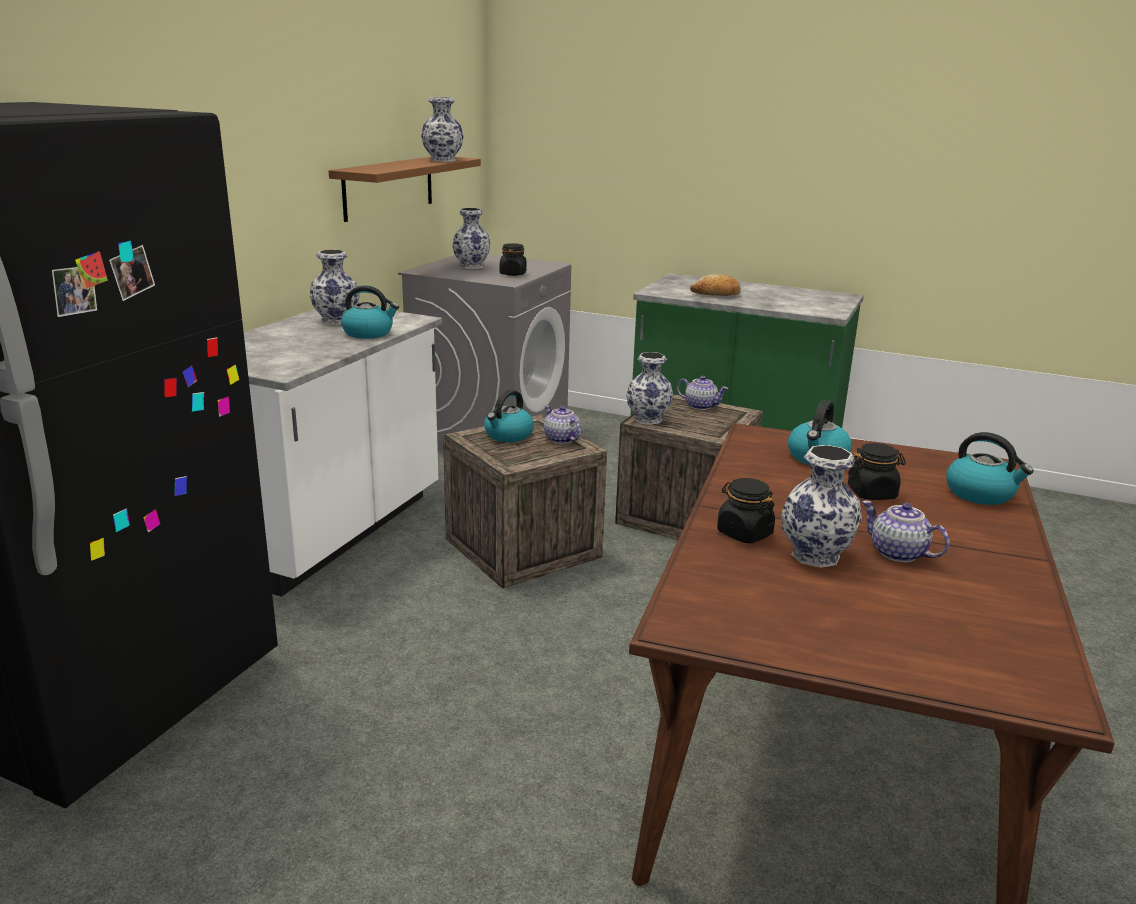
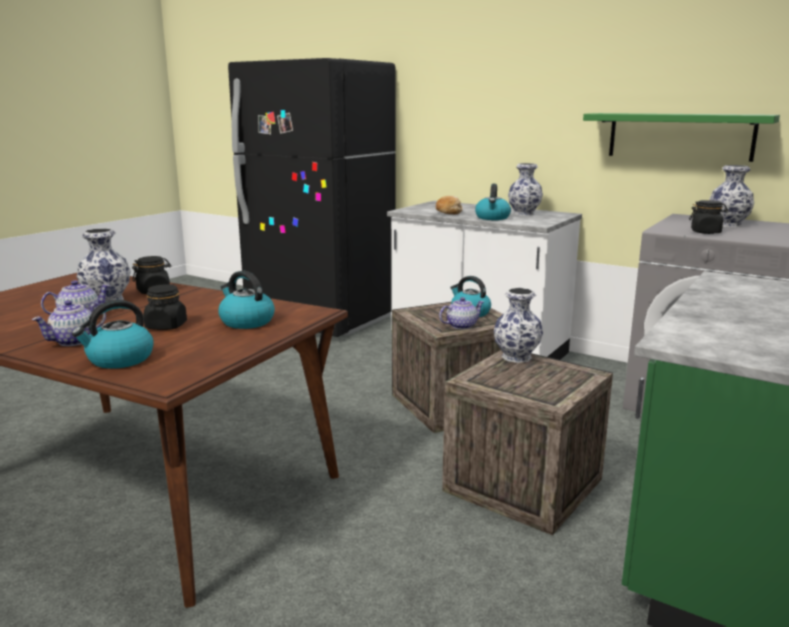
camera: 100 degrees right, 5 degrees down
(389, 187) = (680, 136): brown shelf -> green shelf
(442, 160) = (724, 114): vase -> none
(700, 406) = (567, 383): teapot -> teapot (74, 341)
(715, 294) = (739, 299): bread -> bread (449, 212)

